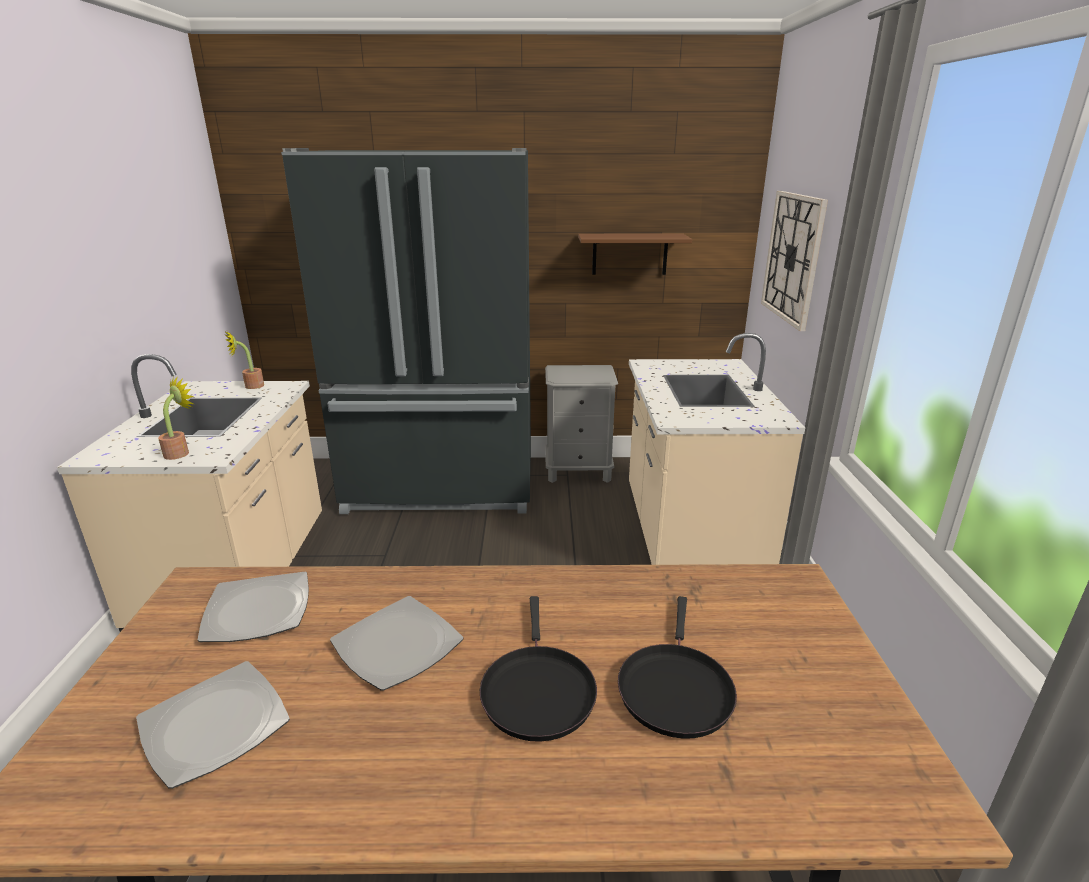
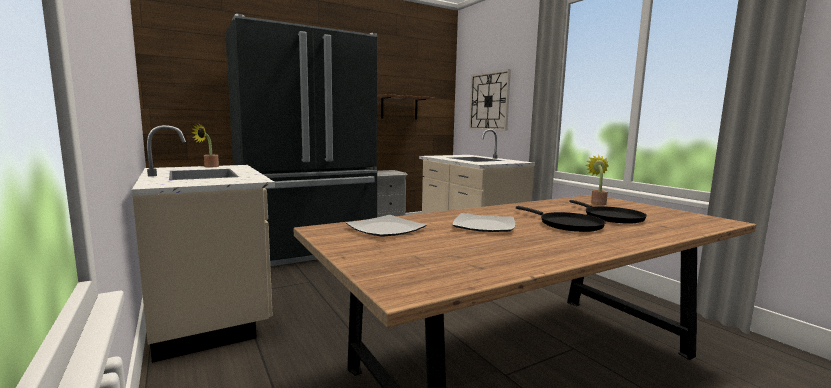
camera: 30 degrees left, 15 degrees down
(181, 452) = (226, 181): potted plant -> potted plant (597, 203)
(216, 724) = (450, 252): plate -> none

